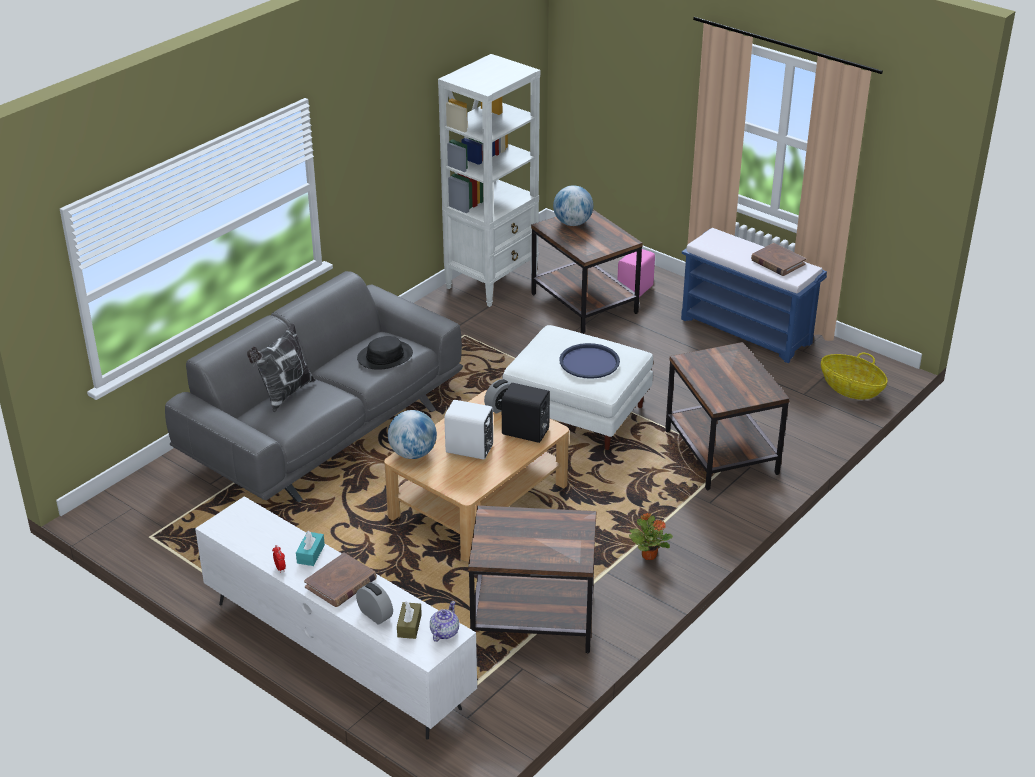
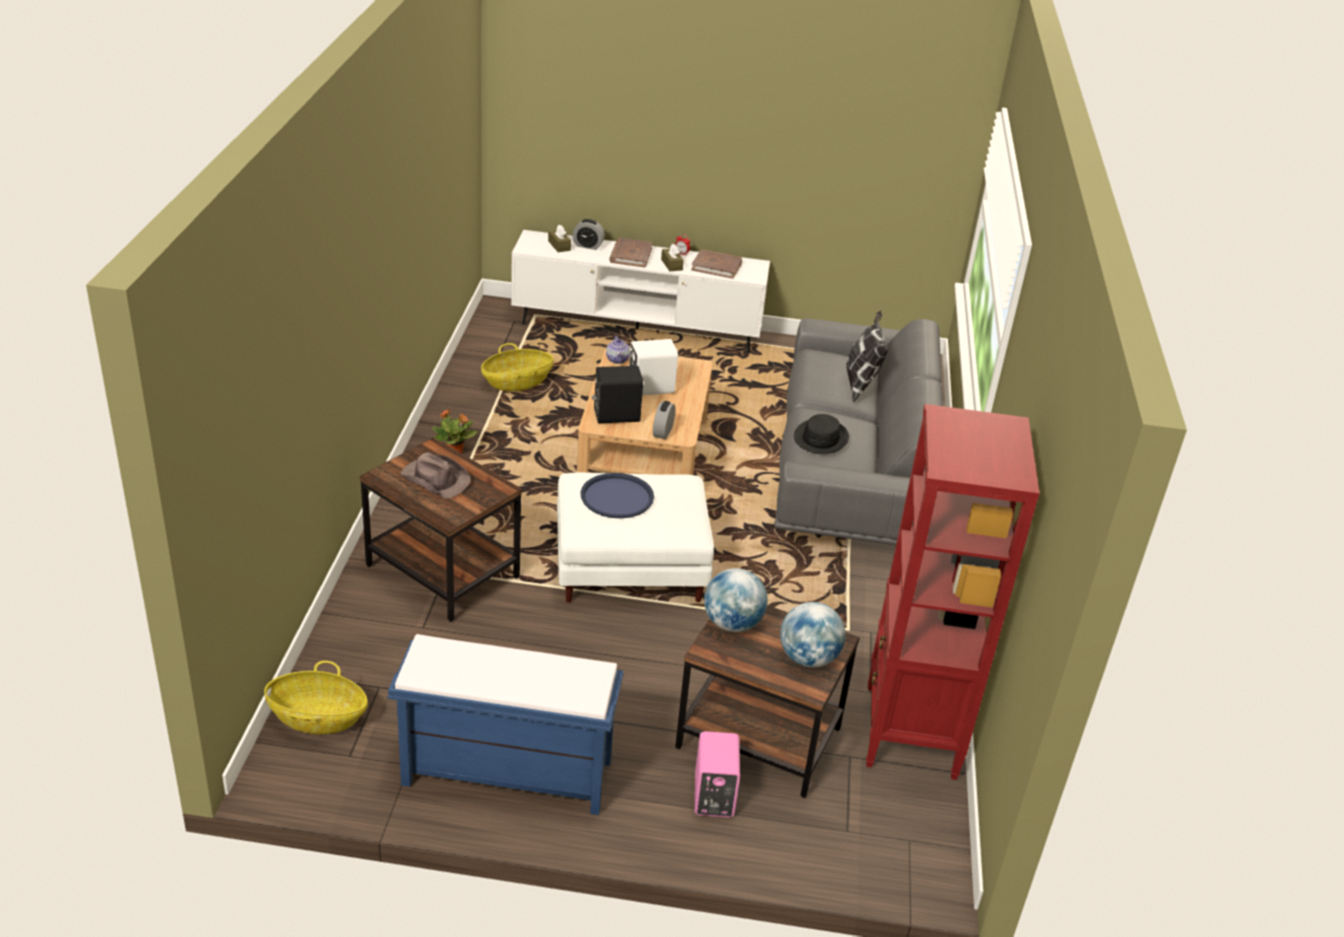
camera: 145 degrees right, 0 degrees up
(310, 554) = (671, 265): turquoise tissue box -> brown tissue box
(413, 454) = (693, 372): globe -> globe (732, 624)
(444, 632) = (532, 247): teapot -> teapot (617, 359)
(492, 282) = (910, 732): white bookcase -> red bookcase
(532, 620) = (517, 383): brown side table -> basket
(731, 379) = (435, 479): none -> brown hat
(777, 262) = (466, 670): brown book -> brown book (716, 266)

